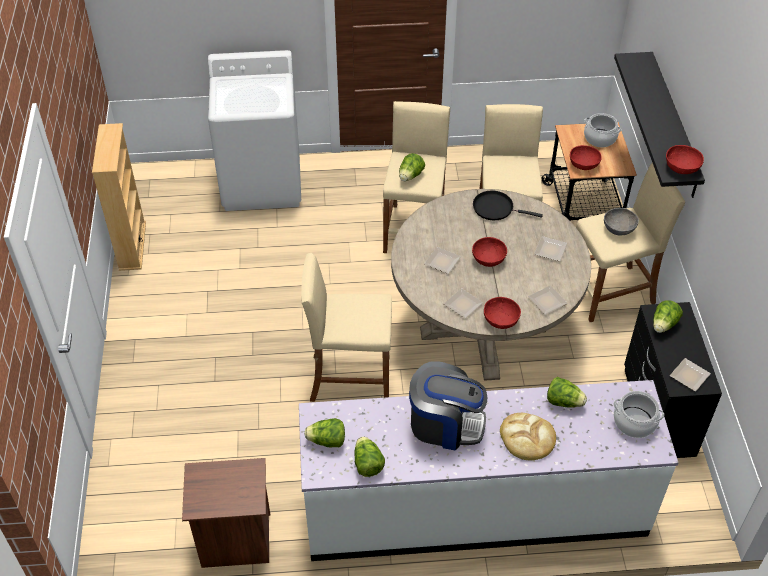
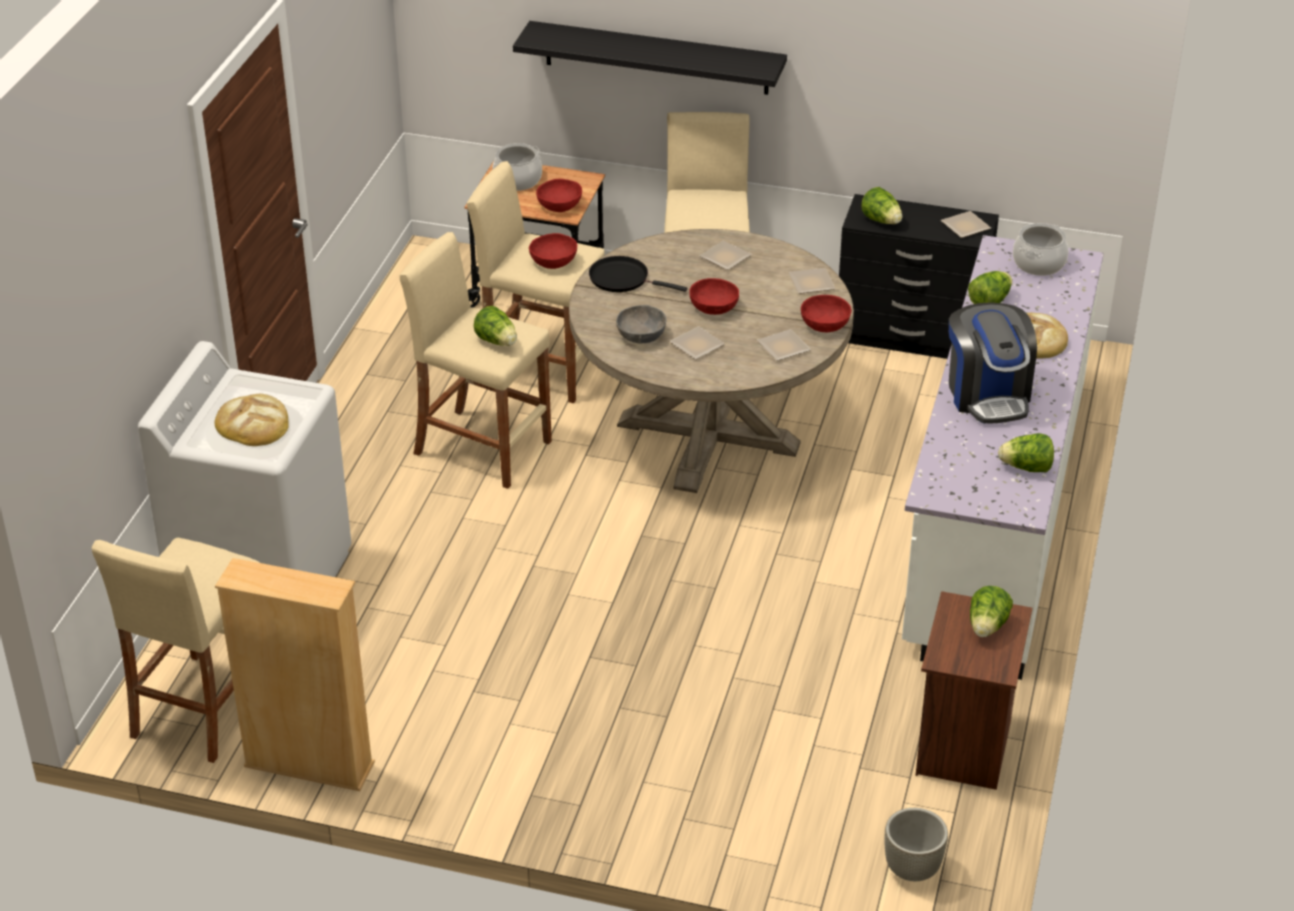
camera: 70 degrees left, 10 degrees down
(120, 536) = (912, 869): none -> grey planter
(243, 97) = (253, 424): none -> bread
(327, 441) = (978, 493): lettuce -> lettuce (987, 627)
(350, 378) = (732, 576): beige stool -> beige stool (203, 708)
(445, 424) = (988, 394): coffee machine -> coffee machine turned 135 degrees clockwise
(496, 208) = (623, 279): black frying pan -> black frying pan turned 75 degrees clockwise
(619, 229) = (706, 206): grey bowl -> grey bowl (641, 336)
(682, 168) = (758, 61): red bowl -> red bowl (554, 262)

